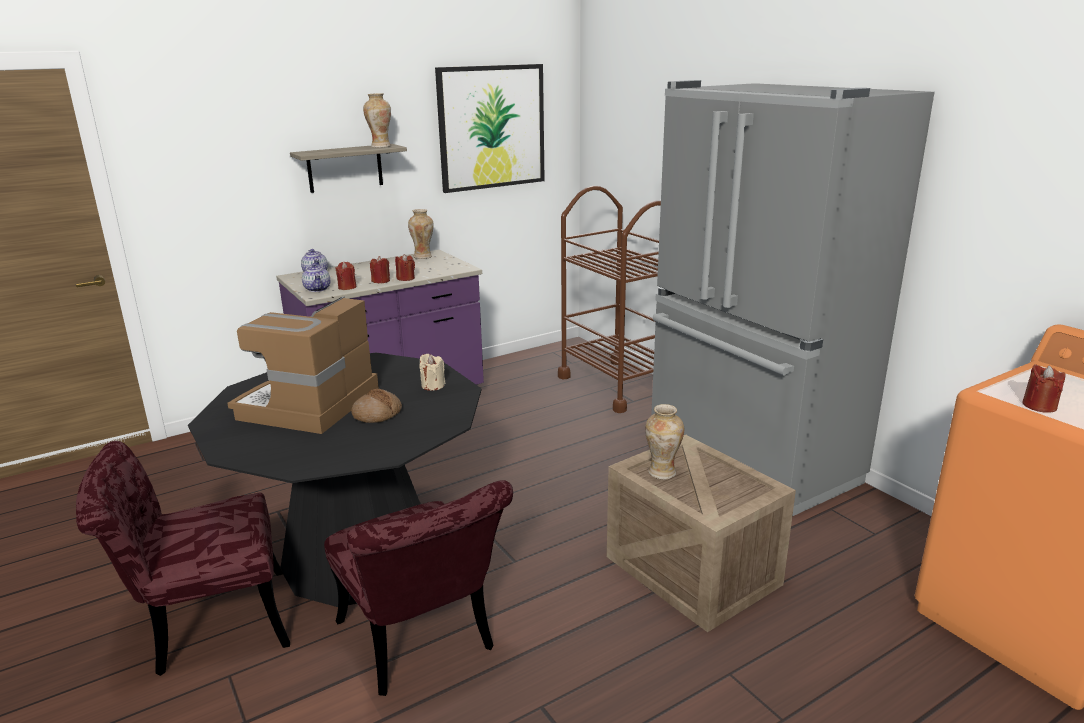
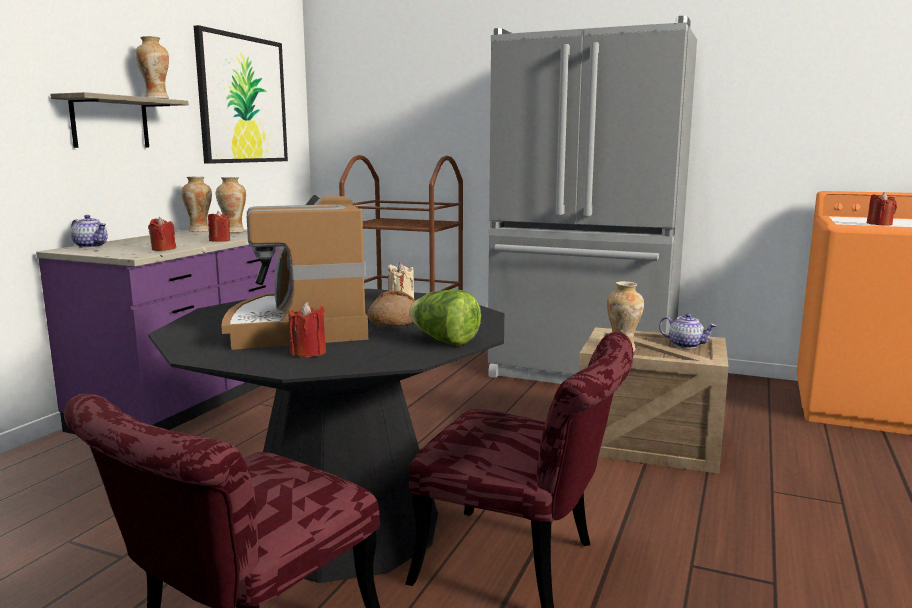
camera: 35 degrees left, 10 degrees down
(318, 289) = (127, 253): teapot -> teapot (686, 345)
(360, 452) = (444, 341): none -> lettuce
(381, 281) = (194, 243): red candle -> red candle (308, 353)
(442, 263) = (233, 232): none -> vase

